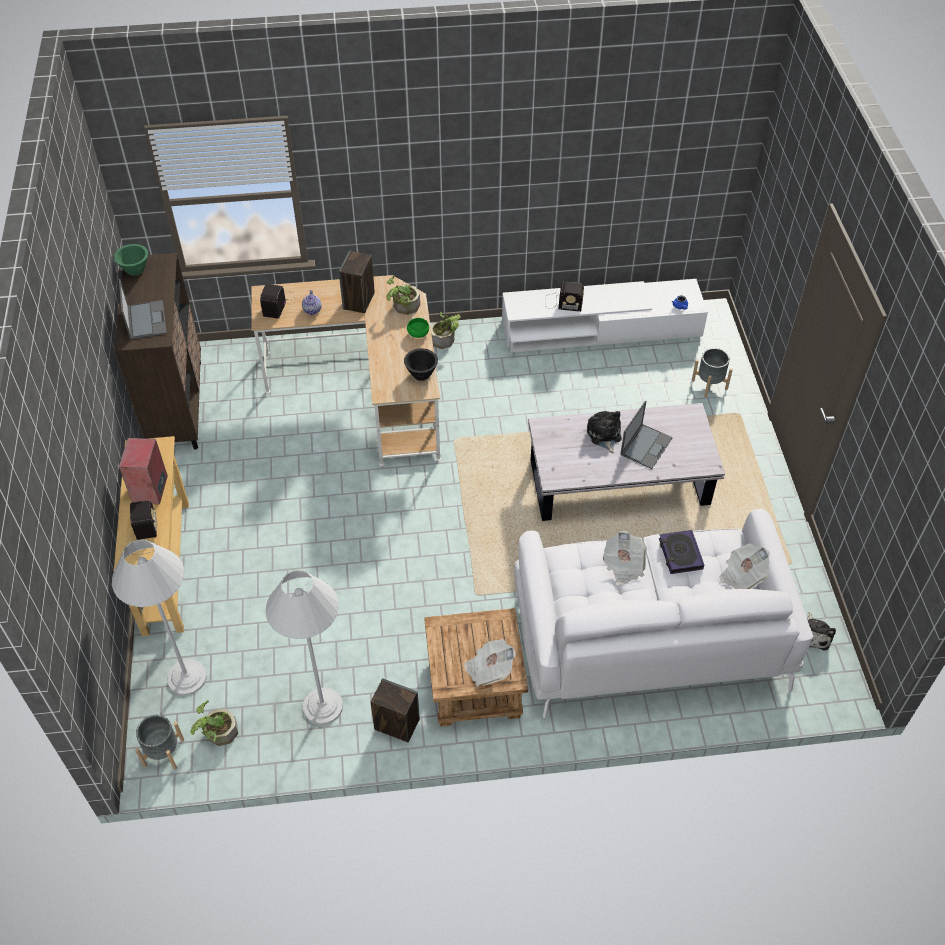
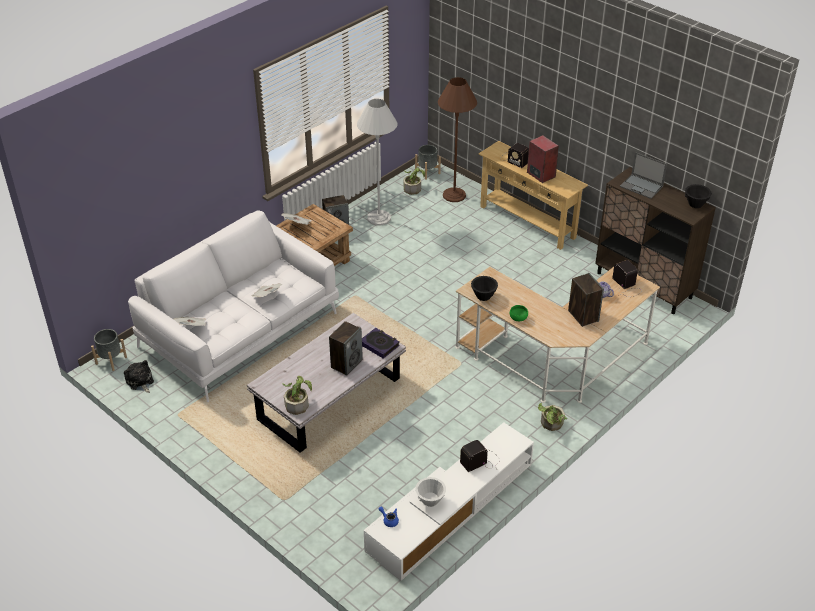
camera: 140 degrees right, 10 degrees down
(135, 270) = (695, 204): green bowl -> black bowl
(186, 677) = (454, 195): white floor lamp -> brown floor lamp
(403, 307) = (551, 329): potted plant -> potted plant (298, 403)
(604, 435) = (346, 363): plush toy -> speaker
(634, 299) = (430, 500): none -> white bowl
(646, 446) = (313, 372): laptop -> none
(680, 554) = (238, 318): book -> book (379, 345)
(709, 384) = (325, 511): grey planter -> grey planter (111, 360)

